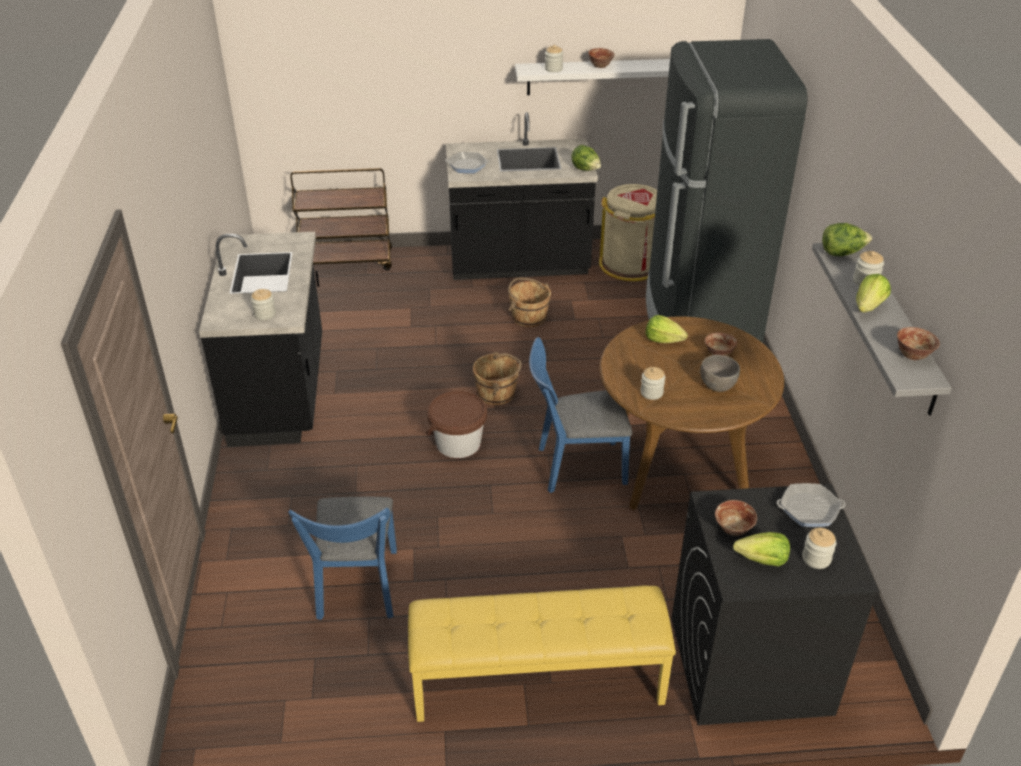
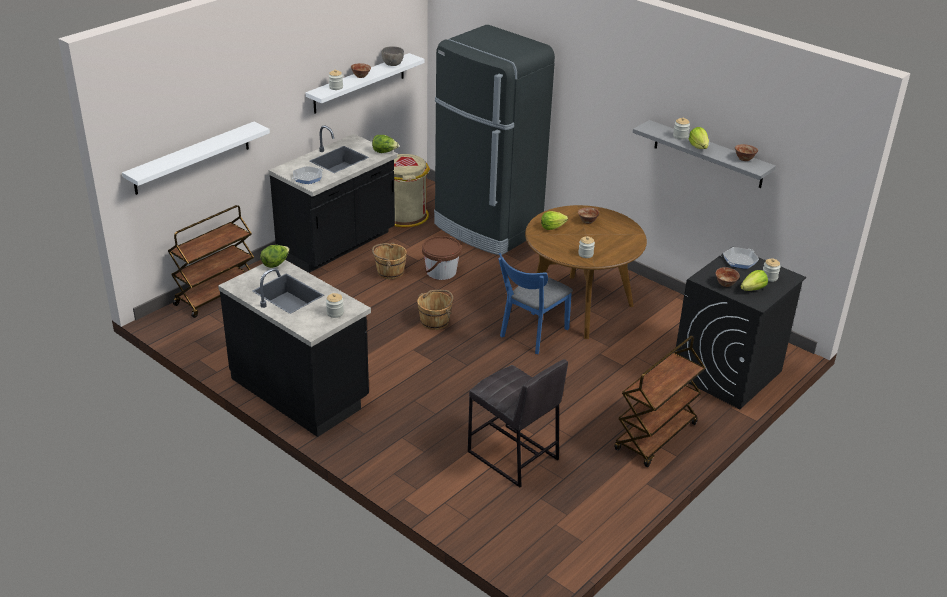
camera: 45 degrees left, 5 degrees down
(338, 96) = (192, 158): none -> white shelf
(357, 590) = (513, 456): blue chair -> grey stool
(458, 443) = (453, 357): brown bucket -> brown bucket (441, 272)
(537, 683) = (656, 437): yellow bench -> brown cart
(717, 386) = (609, 236): grey bowl -> grey bowl (392, 64)
(842, 253) = (651, 128): lettuce -> lettuce (275, 264)

